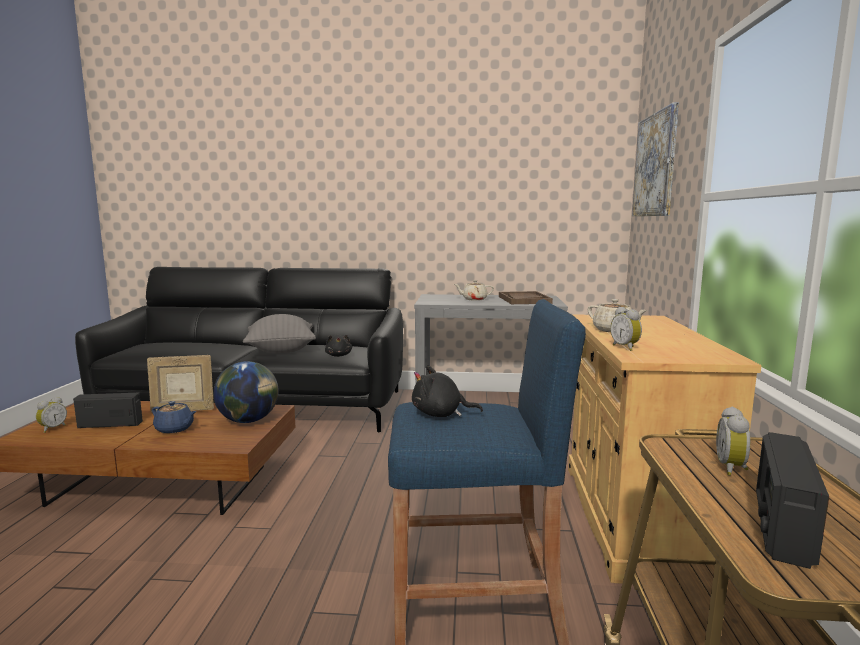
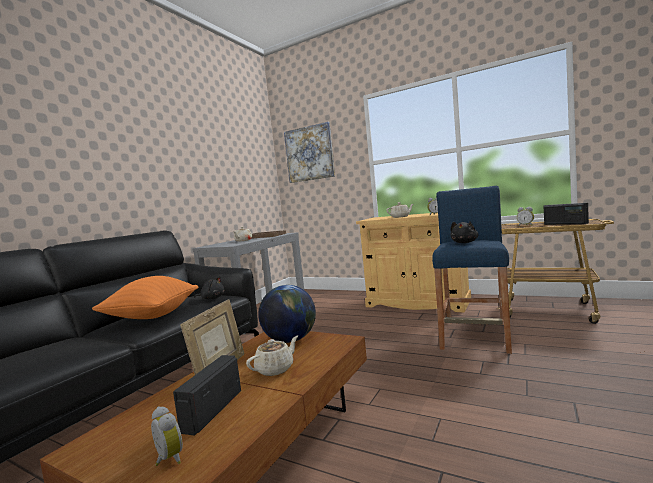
camera: 65 degrees left, 5 degrees down
(175, 429) = (275, 369): blue teapot -> beige teapot
(281, 350) = (152, 316): grey pillow -> orange pillow

